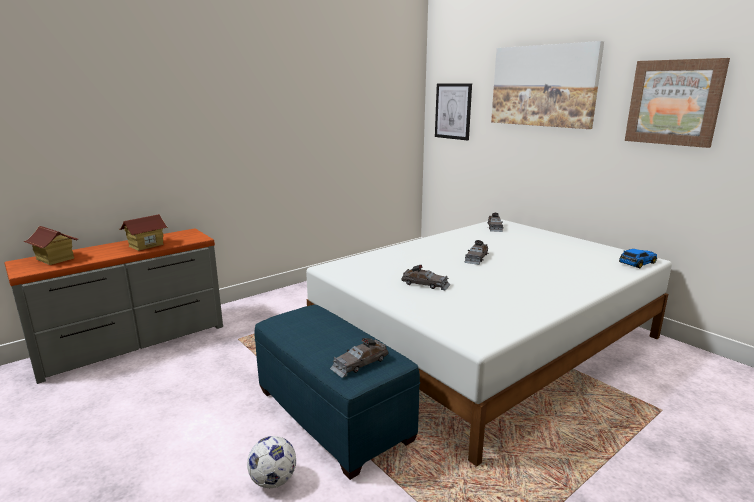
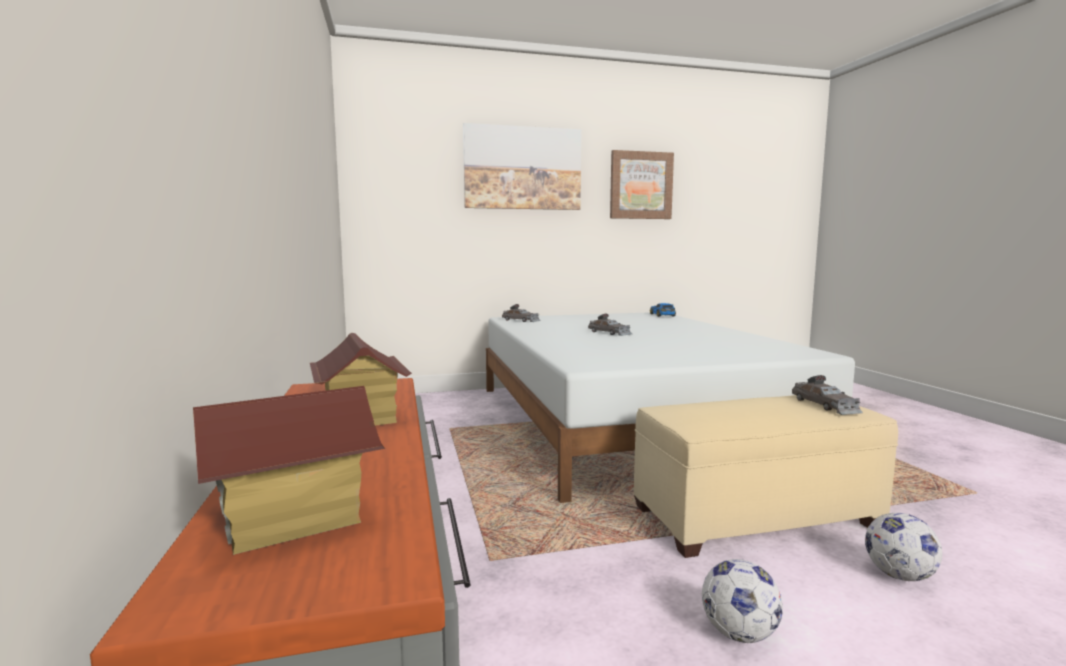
camera: 65 degrees left, 10 degrees down
(193, 415) = (739, 634): none -> football
(333, 415) = (755, 517): blue ottoman -> beige ottoman
(425, 284) = (674, 349): grey toy car -> none
(453, 111) = (396, 196): picture -> none

